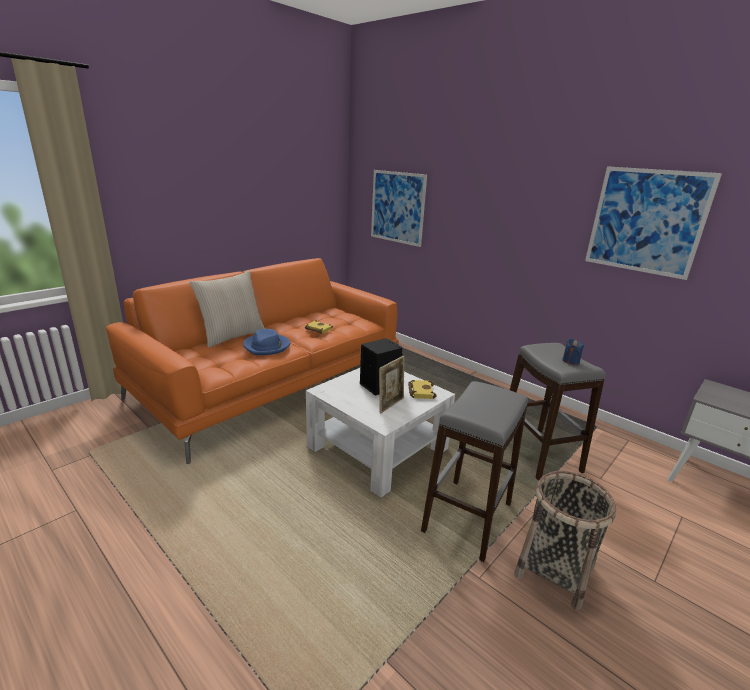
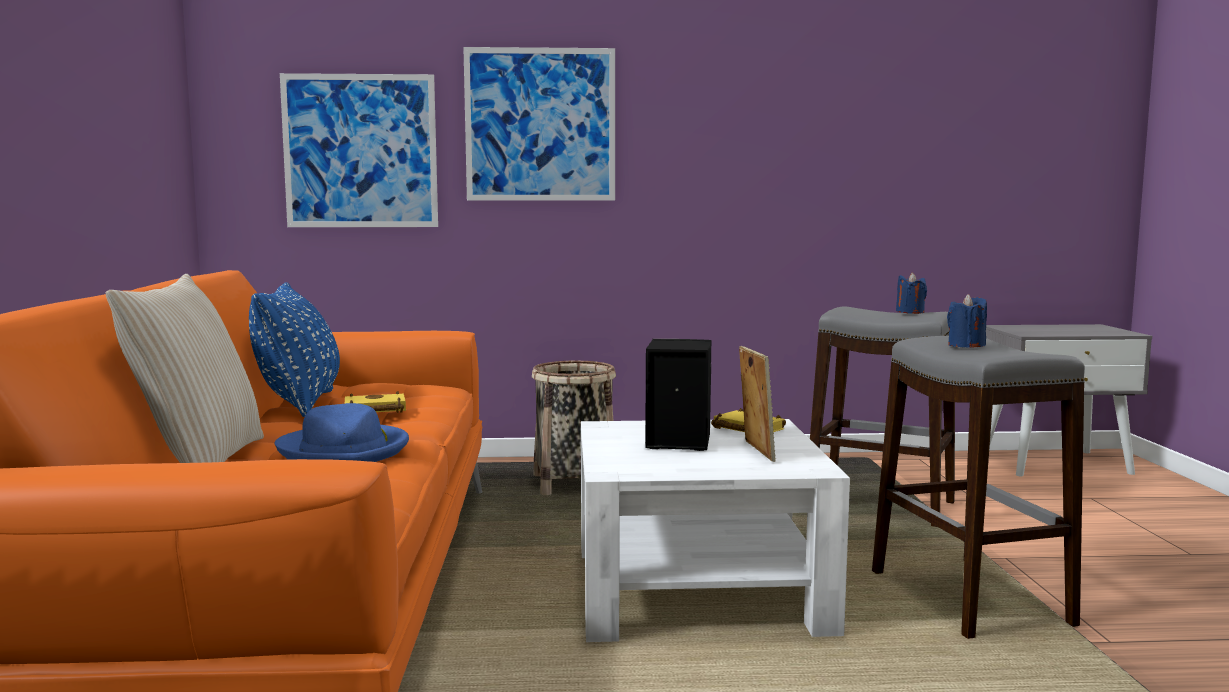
camera: 45 degrees left, 15 degrees down
(310, 317) = (300, 403): none -> blue pillow
(482, 399) = (966, 345): none -> blue candle
(554, 571) = (1133, 593): basket -> basket (574, 484)
(646, 221) = (855, 116): picture -> picture (540, 125)

